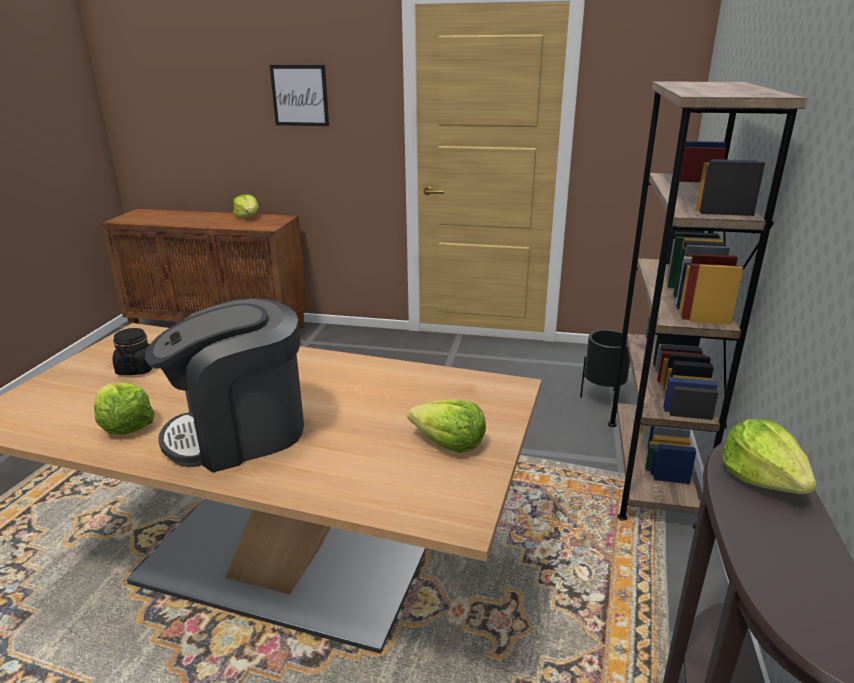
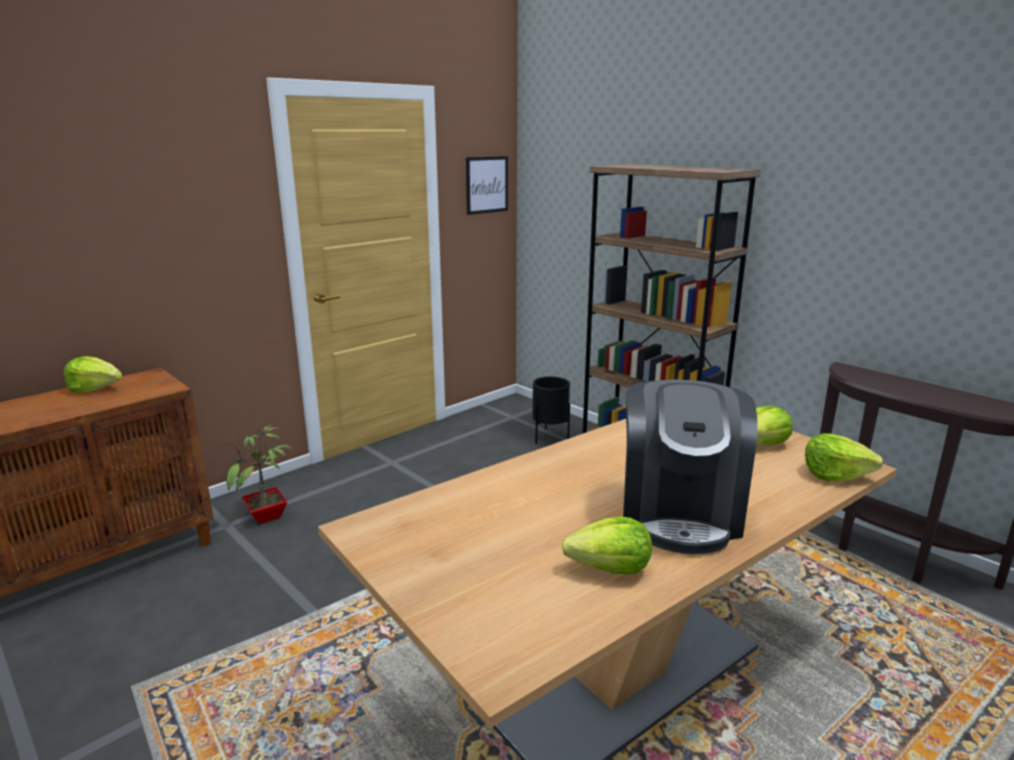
camera: 55 degrees left, 5 degrees down
(137, 369) = (473, 542): black jar -> none
(300, 95) = (143, 207): picture -> picture (487, 185)
(329, 348) = (267, 517): none -> potted plant
(762, 478) = (879, 379): lettuce -> lettuce (835, 475)

